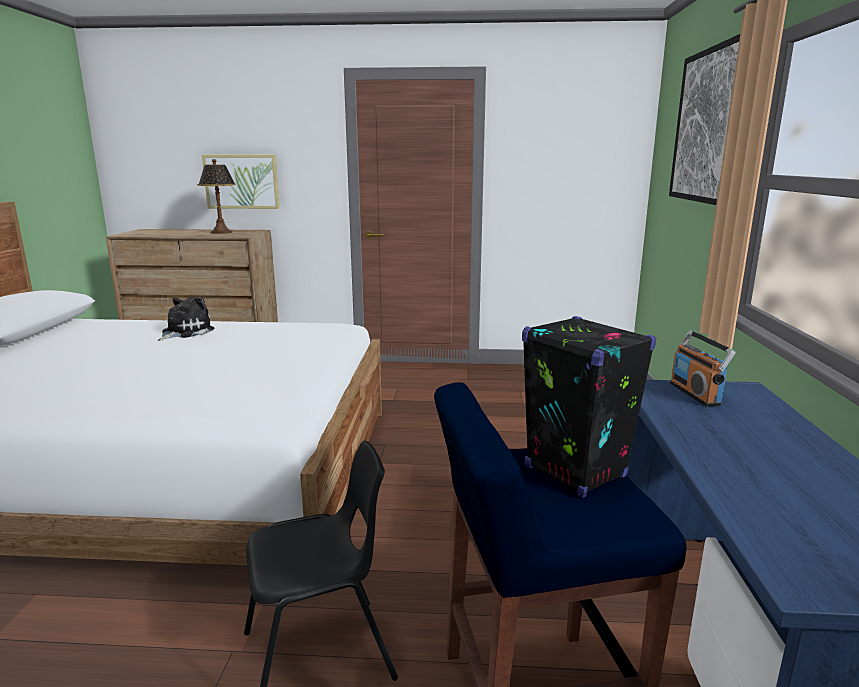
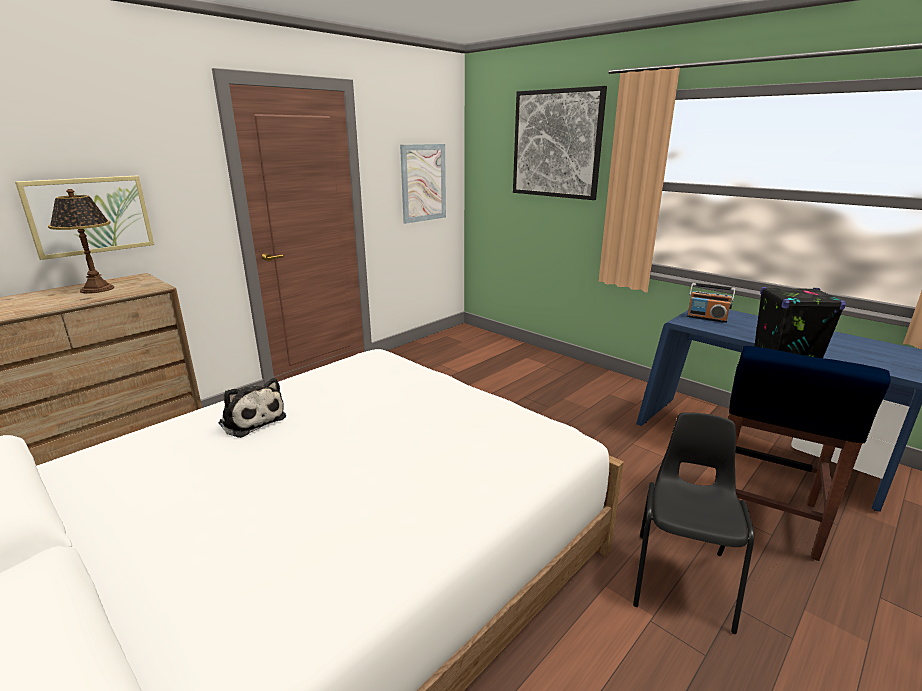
camera: 50 degrees left, 5 degrees up
(185, 332) = (251, 420): plush toy -> plush toy turned 150 degrees clockwise
(575, 180) = (423, 183): none -> picture

